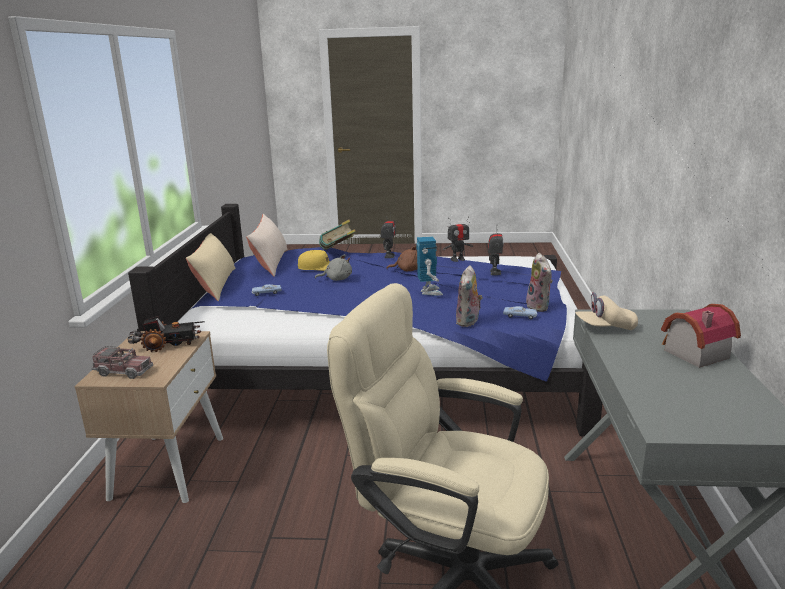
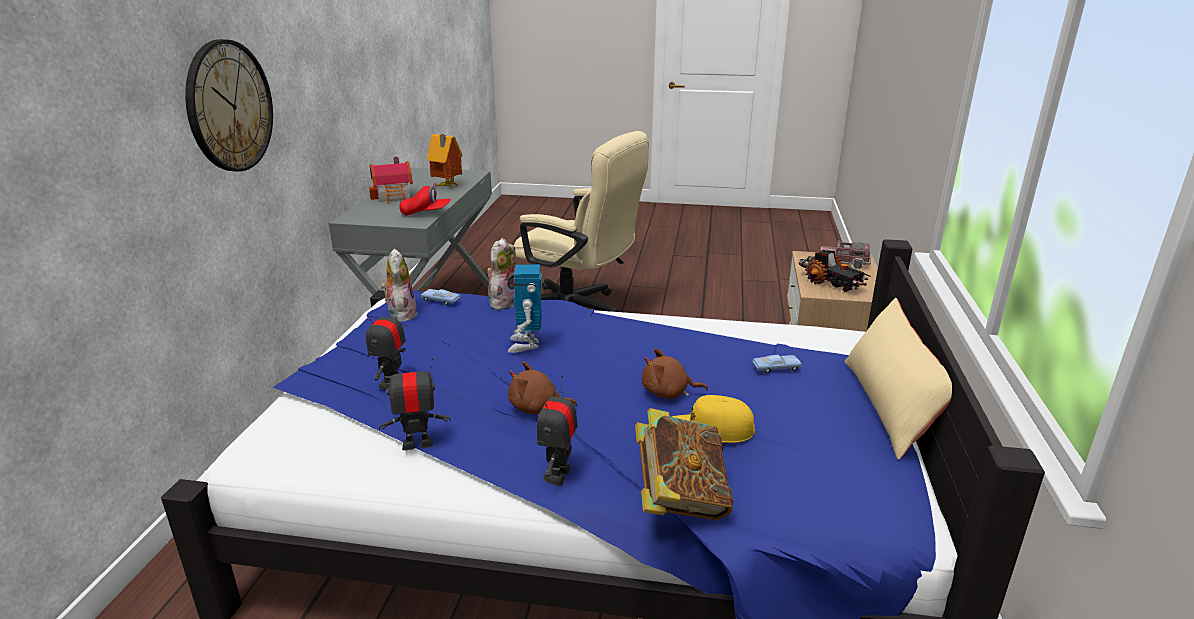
camera: 175 degrees left, 5 degrees up
(167, 345) = (831, 283): toy truck -> toy truck turned 120 degrees counterclockwise
(270, 262) = (832, 477): beige pillow -> none
(337, 279) = (668, 393): grey plush toy -> brown plush toy
(605, 328) = (426, 213): beige cap -> red cap
(654, 381) = (447, 187): none -> toy house
(680, 146) = (229, 106): none -> wall clock

